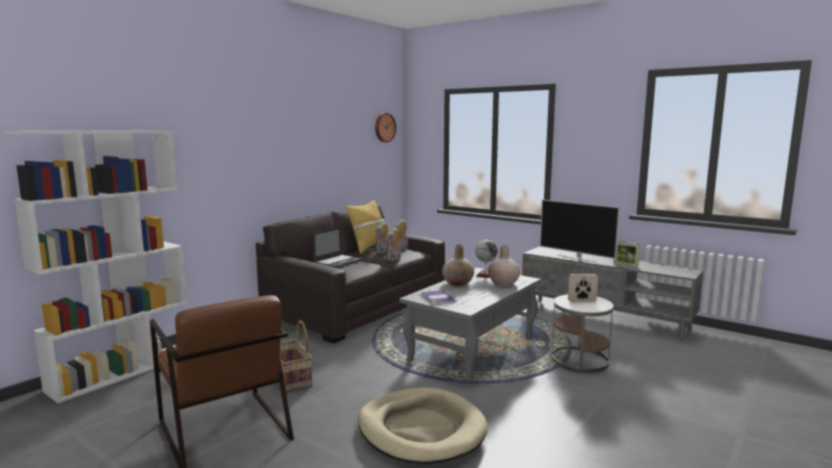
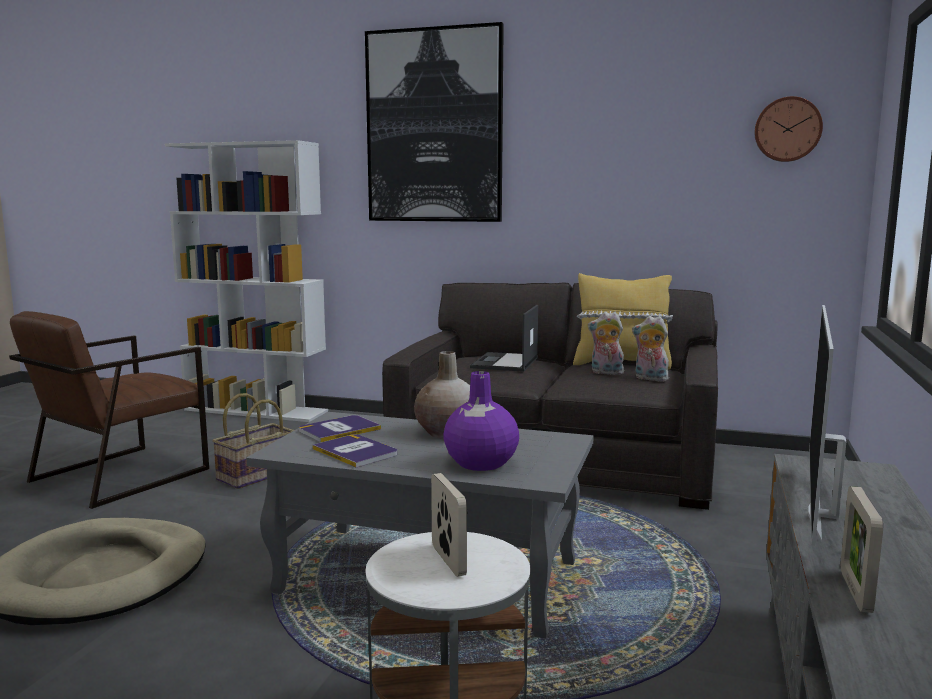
camera: 70 degrees right, 0 degrees up
(235, 120) = (434, 126): none -> picture
(338, 261) = (505, 363): laptop -> laptop turned 90 degrees clockwise
(394, 259) = (573, 384): plush toy -> none
(476, 298) = (355, 452): none -> book
(485, 274) = (538, 445): globe -> none
(503, 283) = (480, 463): beige vase -> purple vase

